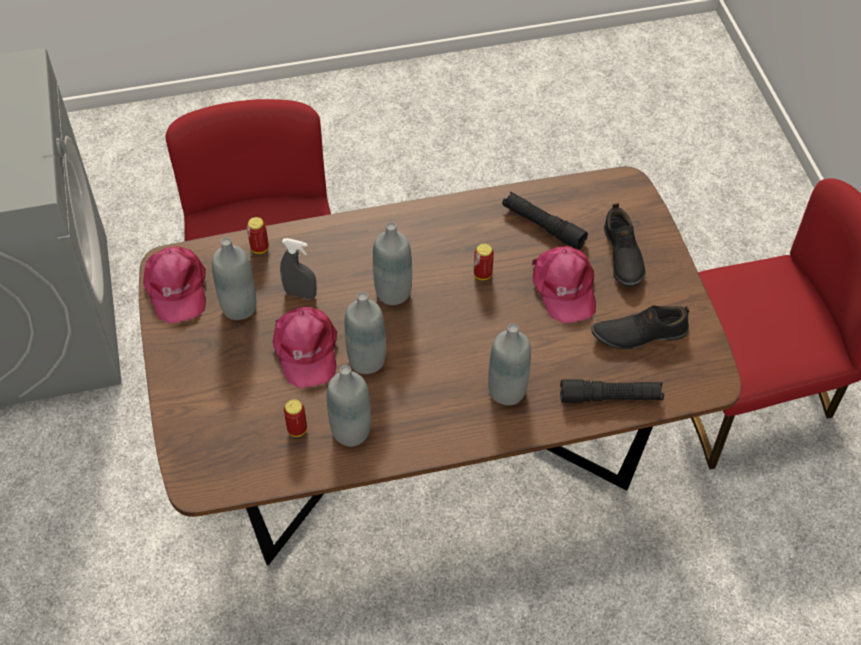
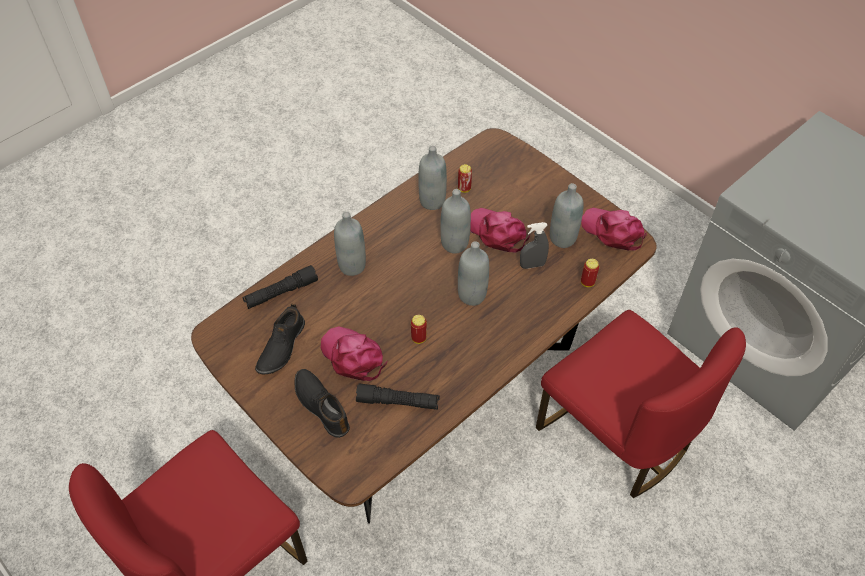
camera: 150 degrees right, 0 degrees up
(639, 333) = (281, 346): black shoe -> black shoe turned 150 degrees clockwise

